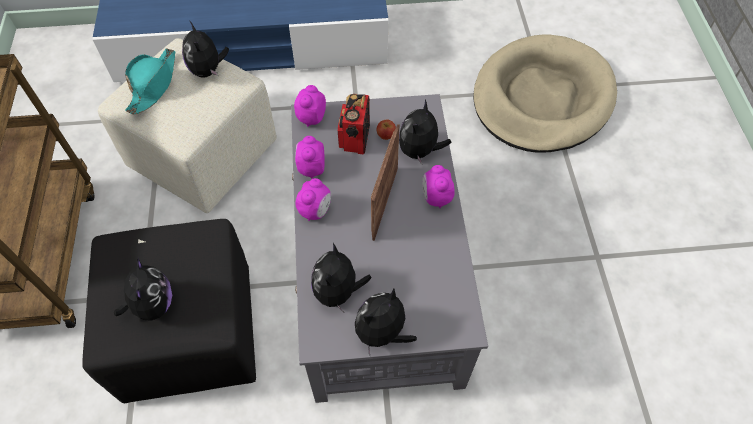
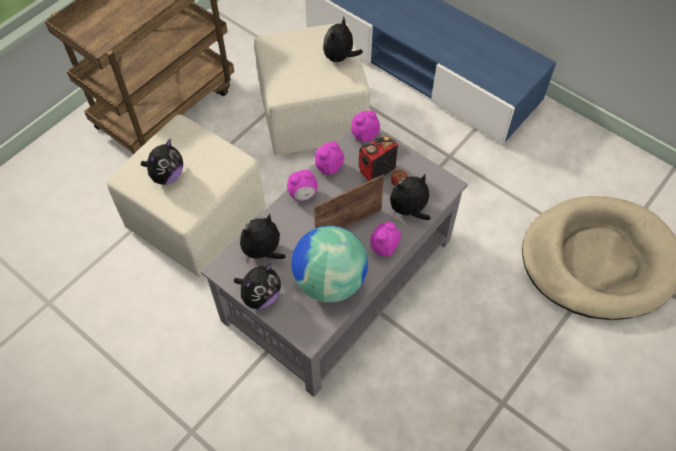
camera: 45 degrees right, 0 degrees up
(153, 85) = (298, 44): turquoise hat -> none
(189, 331) = (197, 218): black ottoman -> beige ottoman
(382, 333) = (260, 296): plush toy -> plush toy turned 135 degrees clockwise
(425, 265) = (329, 281): none -> globe

